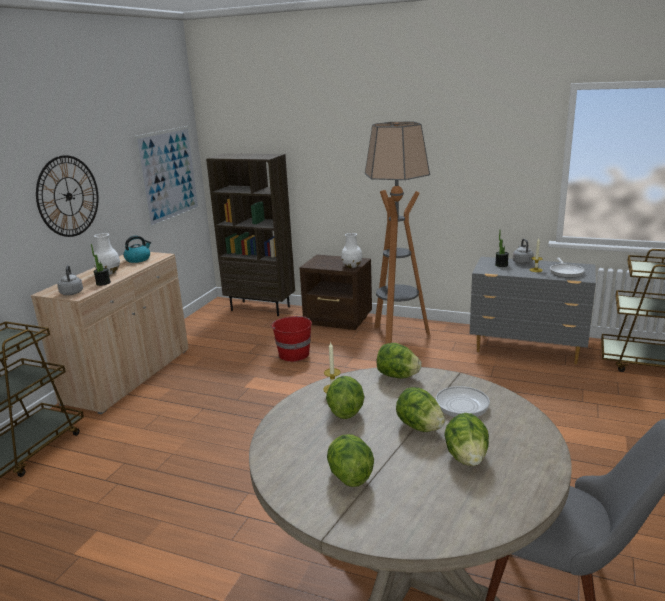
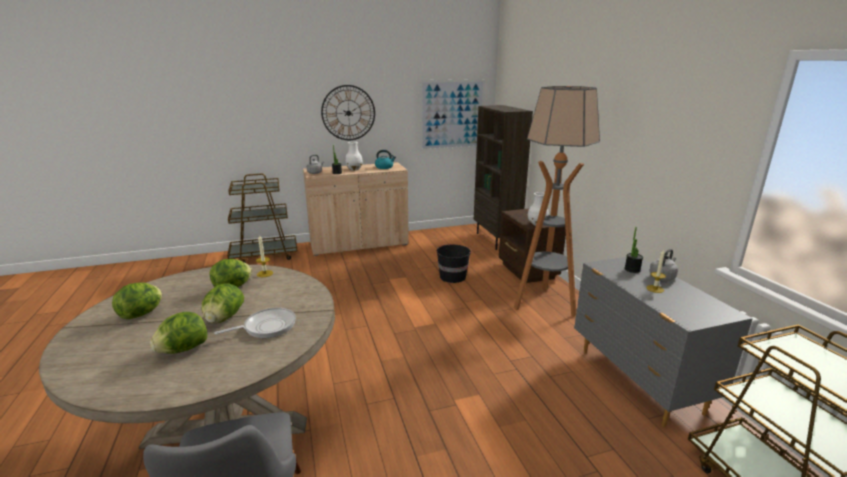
camera: 50 degrees right, 0 degrees up
(293, 354) = (452, 276): red bucket -> black bucket
(397, 376) = (304, 288): lettuce -> none
(566, 272) = (684, 306): frying pan -> none

